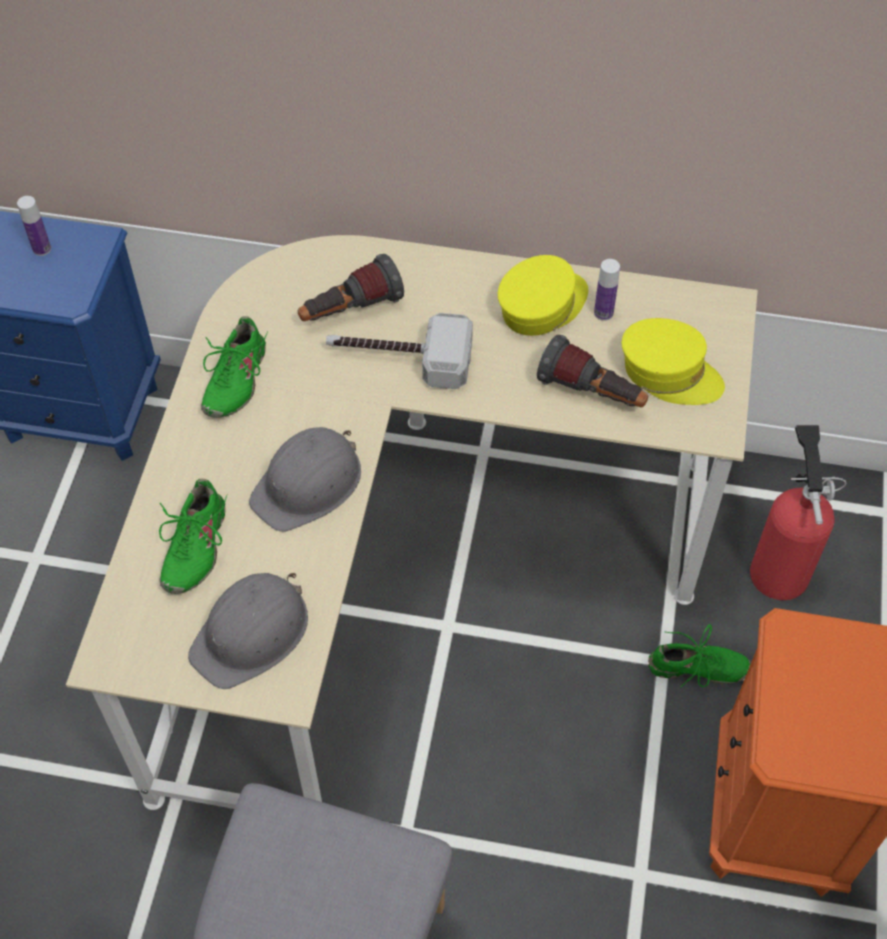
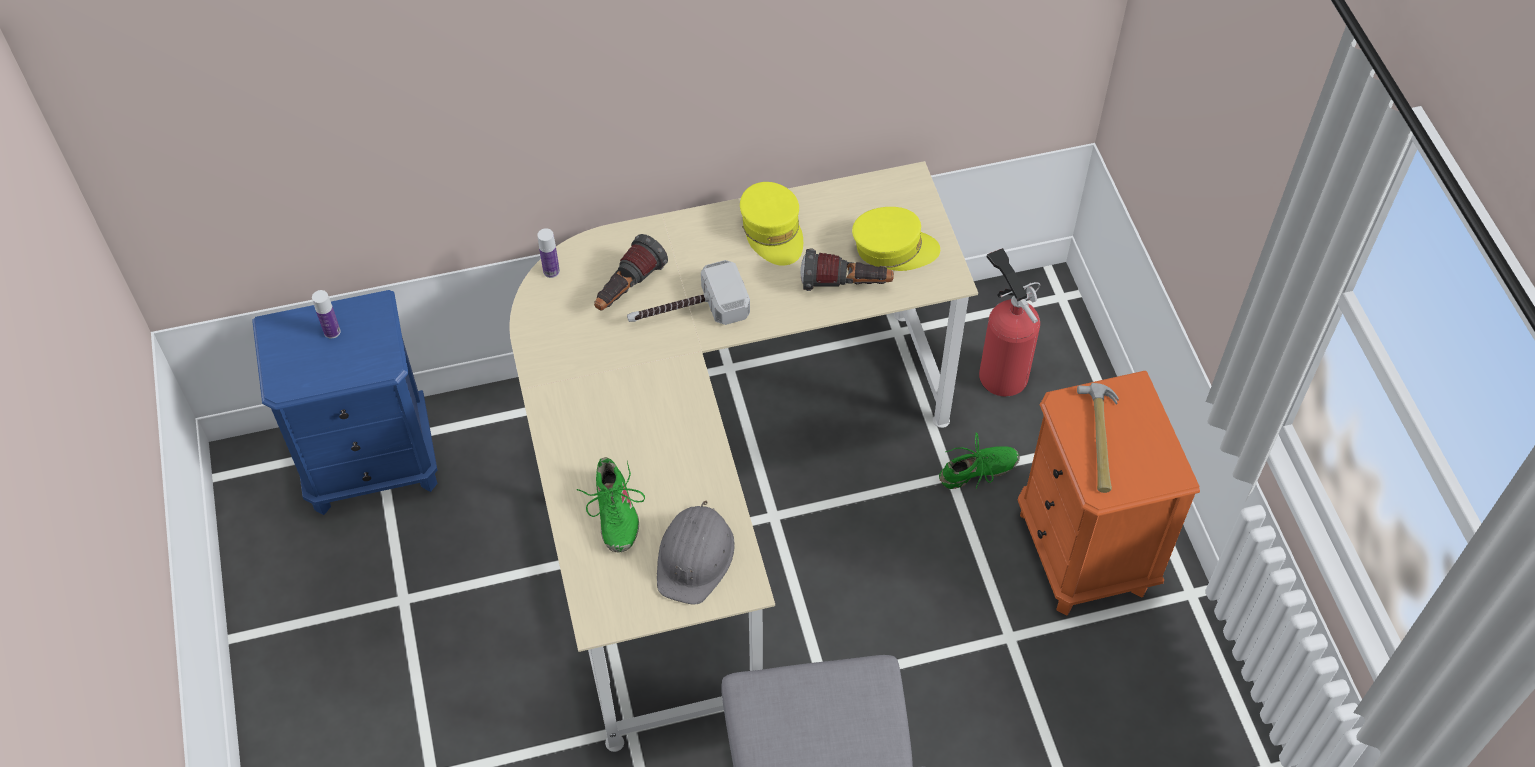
camera: 25 degrees left, 0 degrees up
(234, 380) = (569, 377): green shoe -> none
(309, 483) = (673, 432): grey hard hat -> none
(542, 306) = (773, 231): yellow cap -> yellow cap turned 135 degrees clockwise
(603, 313) = (822, 220): bottle -> bottle (551, 271)
(811, 691) = (1099, 439): none -> hammer

